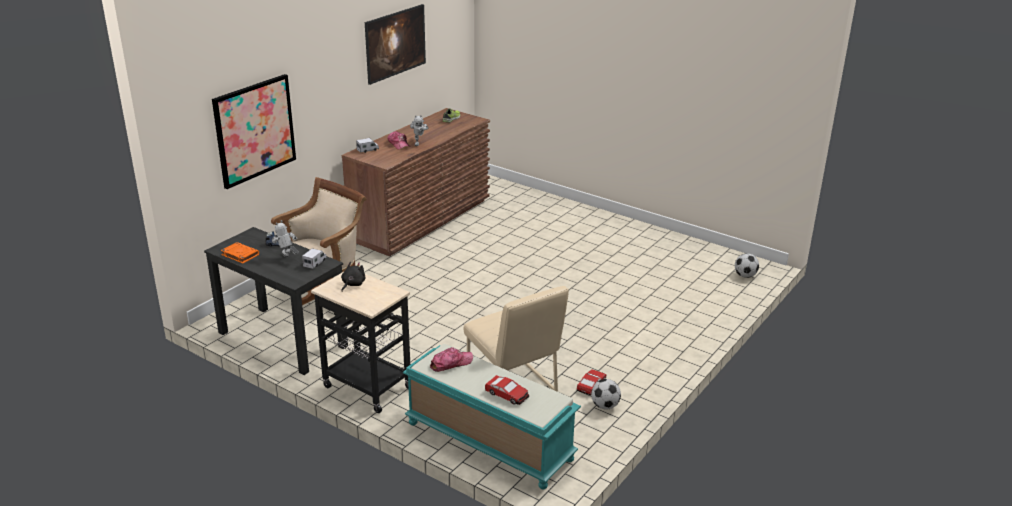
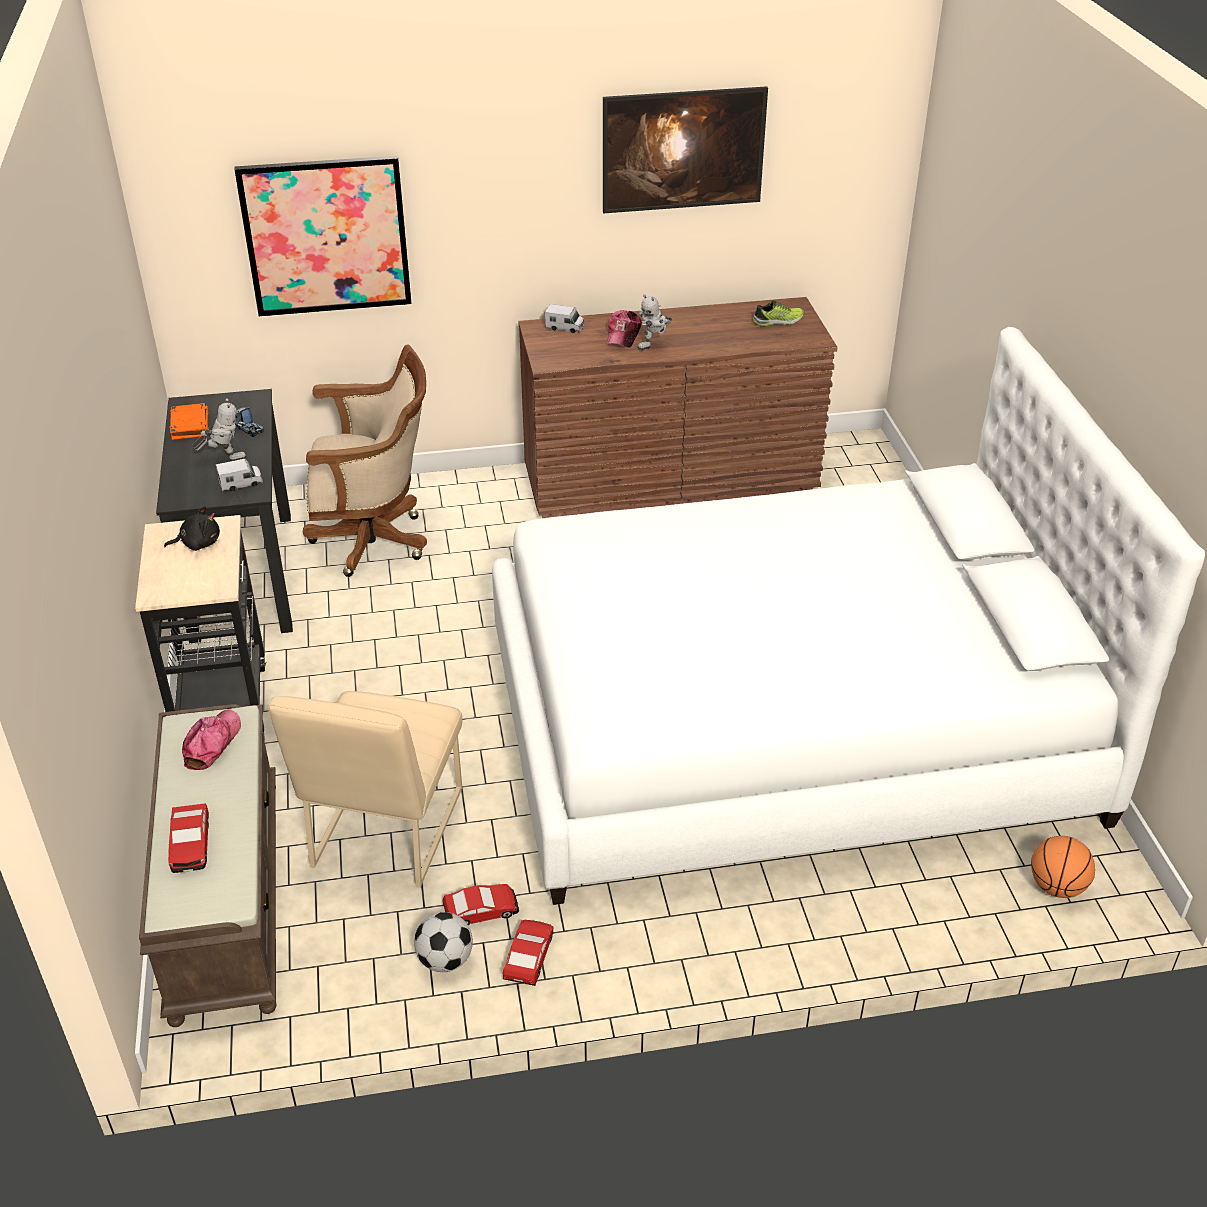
camera: 45 degrees right, 10 degrees up
(287, 258) = (225, 459): toy robot -> toy robot turned 75 degrees clockwise
(451, 363) = (212, 743): cap -> cap turned 90 degrees counterclockwise
(487, 441) = (224, 896): turquoise bench -> brown bench
(598, 276) = (787, 726): none -> white bed
(630, 387) = (529, 956): none -> toy car
(745, 276) = (1056, 886): football -> basketball

